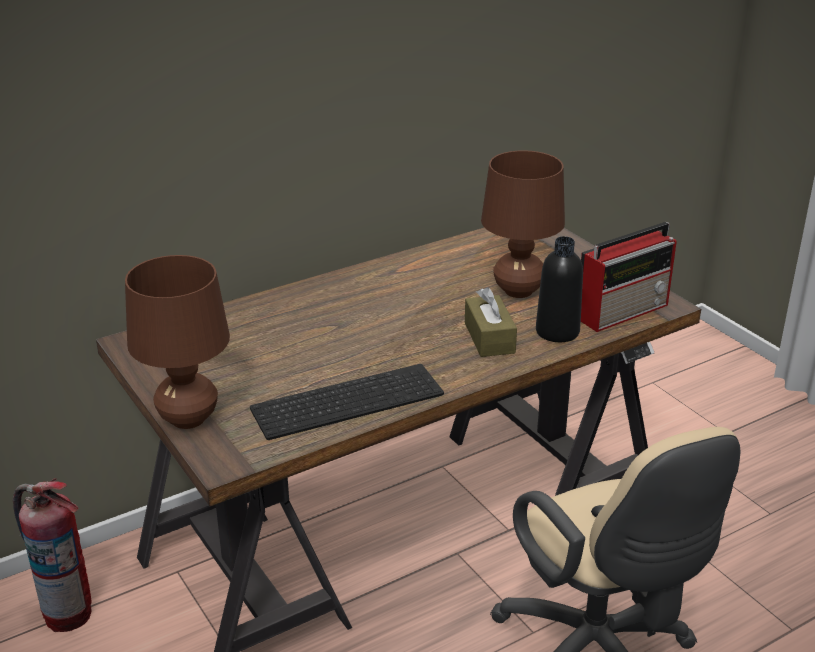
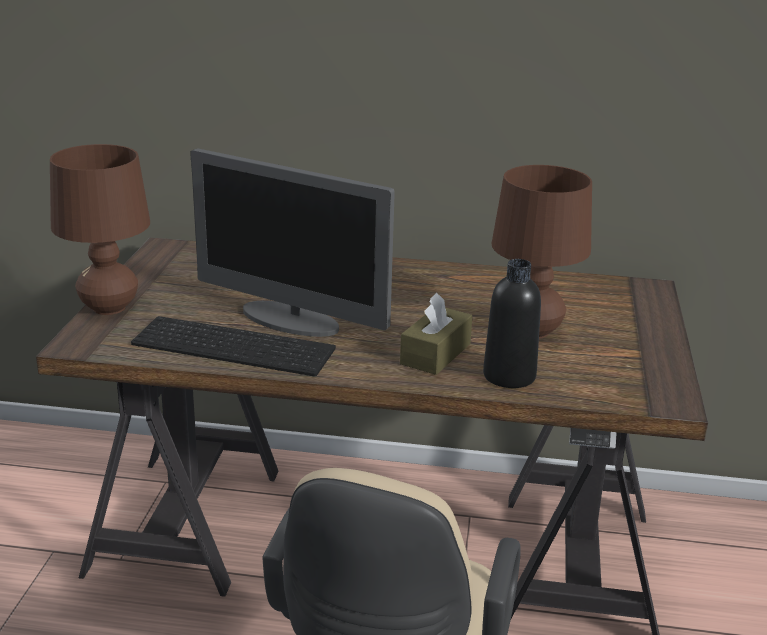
camera: 40 degrees right, 5 degrees down
(68, 613) = (65, 469): fire extinguisher -> none
(350, 359) = (291, 320): none -> monitor
(624, 311) = (612, 388): radio -> none

